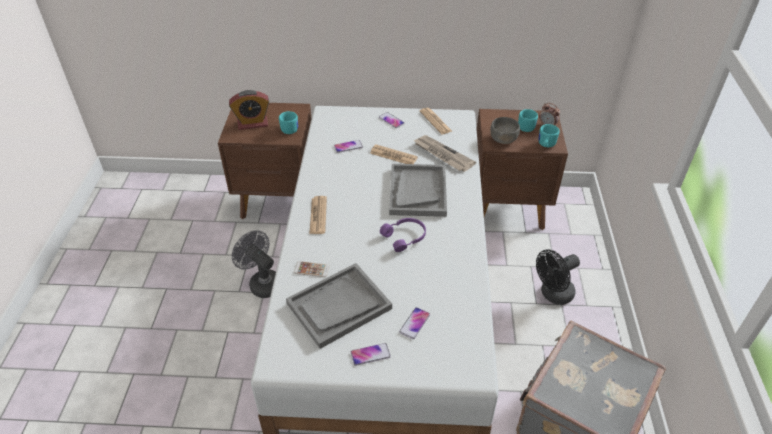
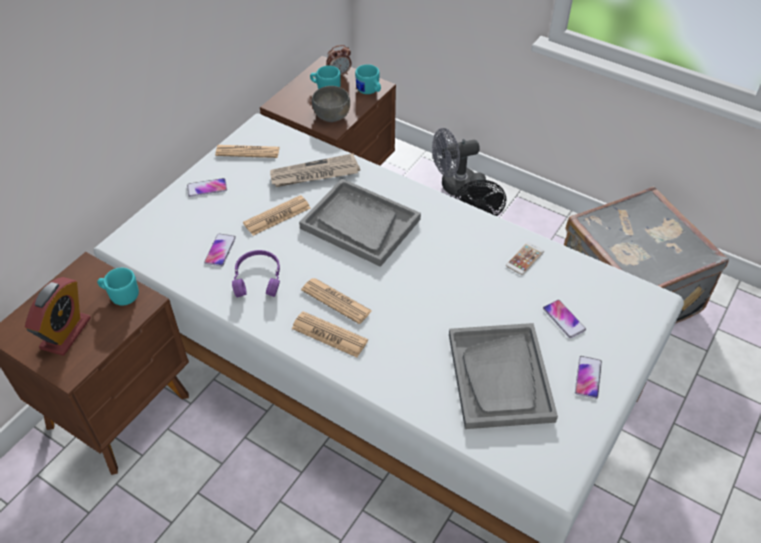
camera: 60 degrees left, 5 degrees up
(262, 283) = (261, 495): grey fan -> grey fan (453, 186)
(311, 269) = (422, 380): phone -> phone (524, 259)
(346, 207) = (336, 301): none -> newspaper
(405, 237) = (428, 269): purple headphones -> purple headphones (258, 278)

